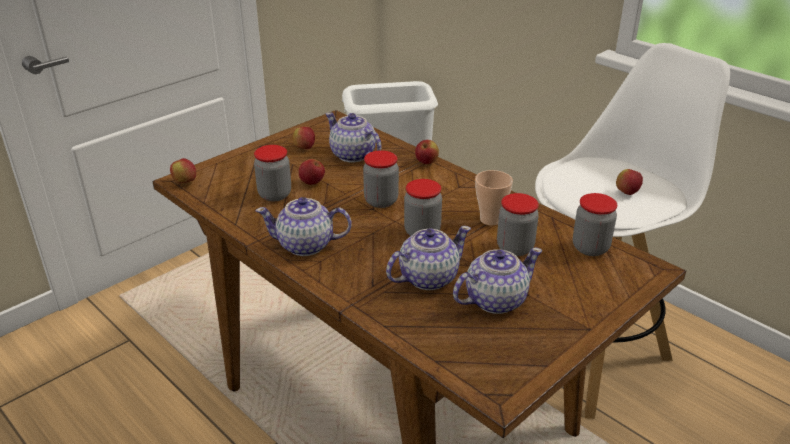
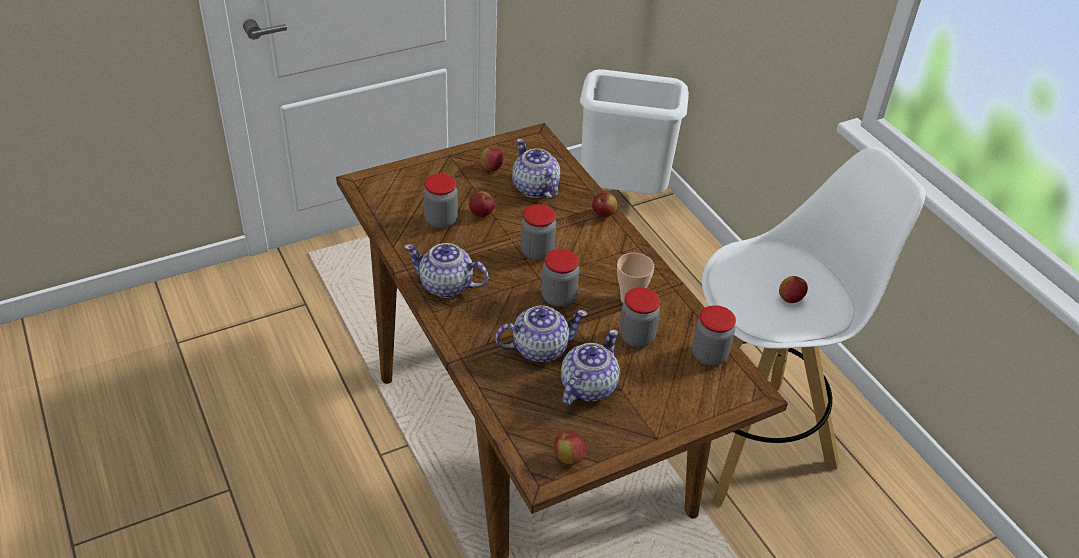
camera: 15 degrees right, 10 degrees up
(185, 182) = (364, 185): apple -> apple (568, 458)
(494, 300) = (587, 387): teapot -> teapot turned 45 degrees counterclockwise

